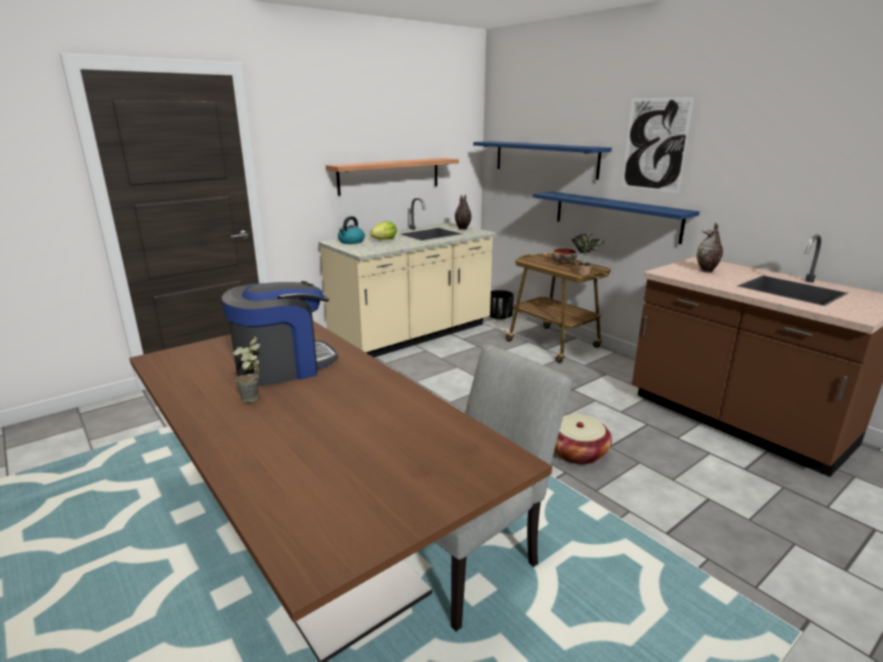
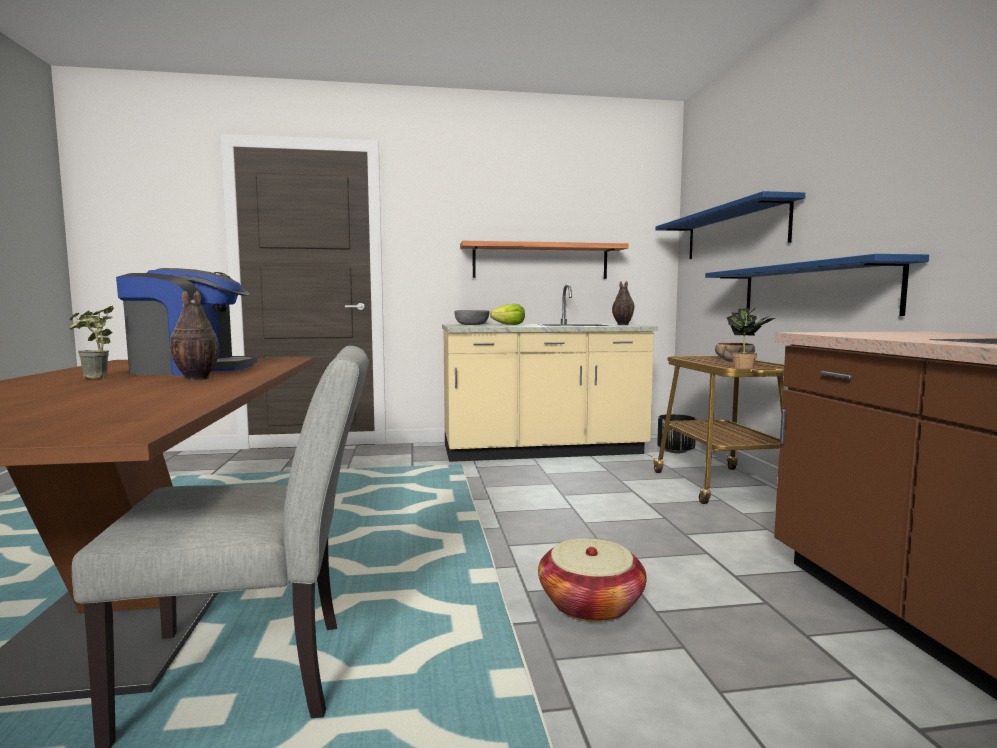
camera: 30 degrees right, 15 degrees down
(351, 242) = (472, 324): kettle -> grey bowl
(655, 144) = (859, 169): picture -> none
(707, 271) = (905, 334): vase -> vase (195, 379)

